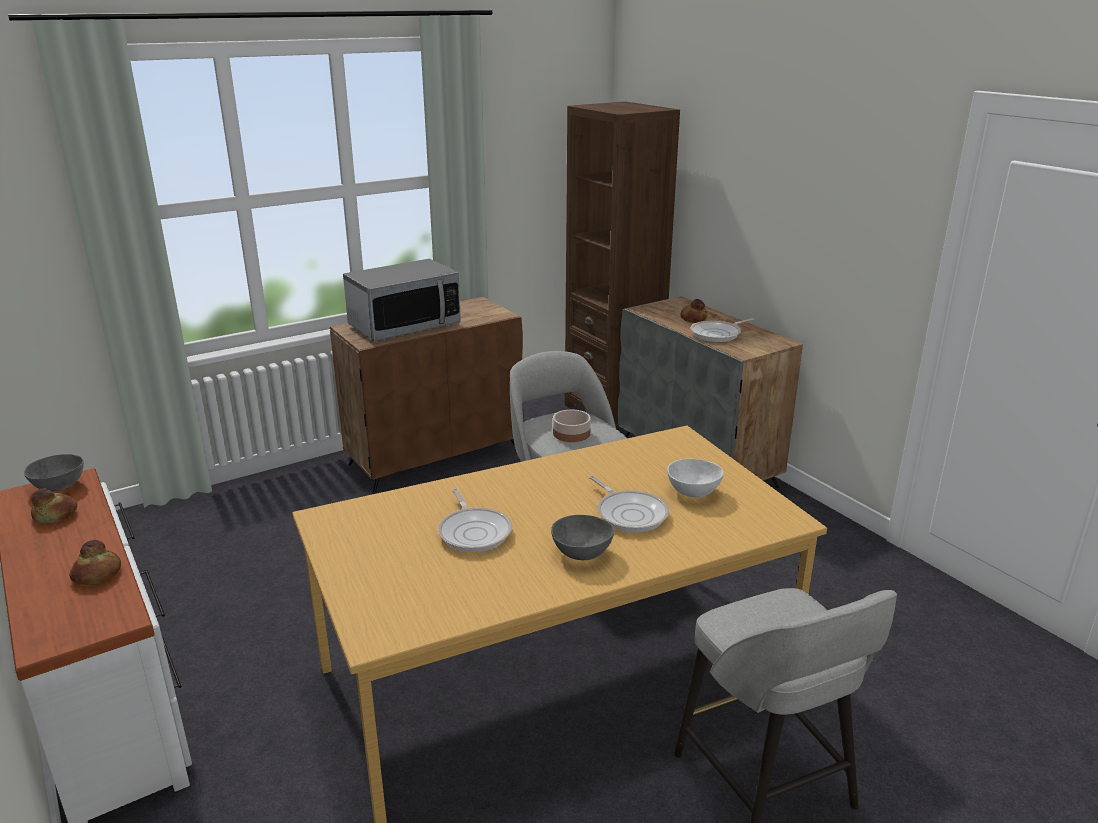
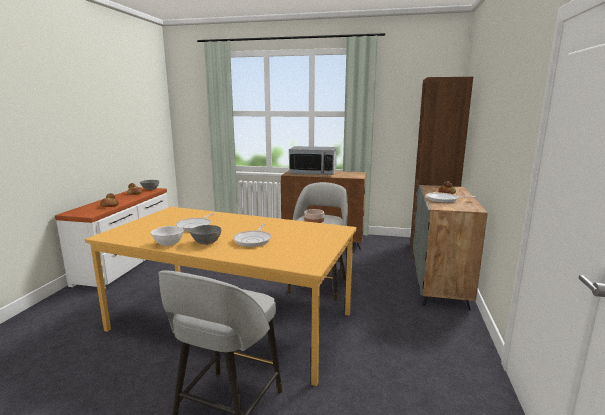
camera: 45 degrees right, 10 degrees down
(694, 493) = (295, 244): white bowl -> white bowl (168, 244)

